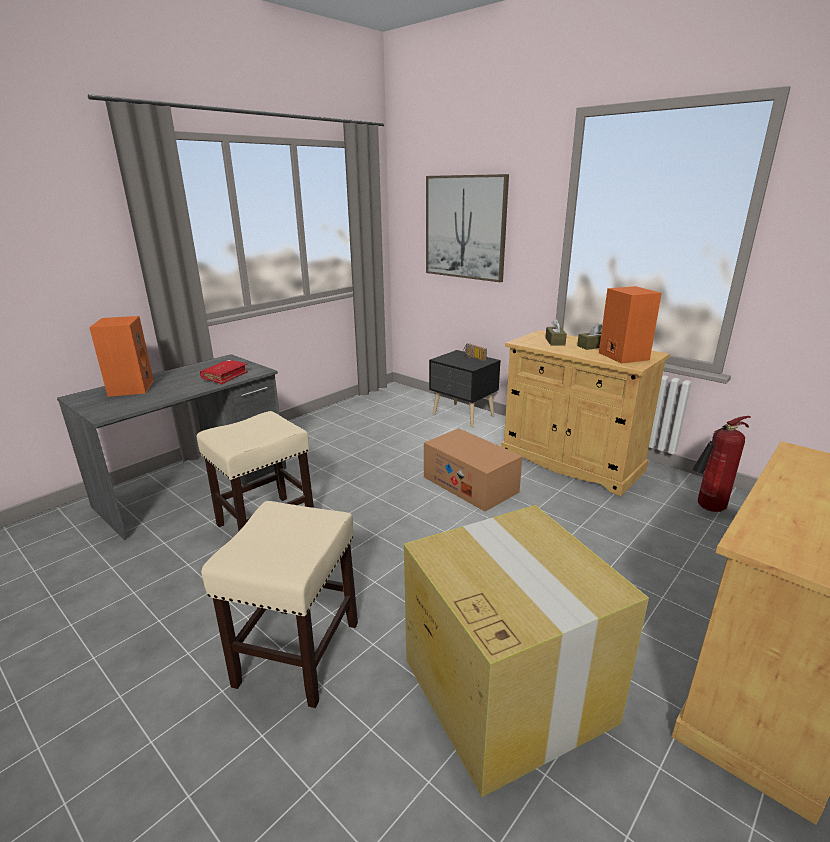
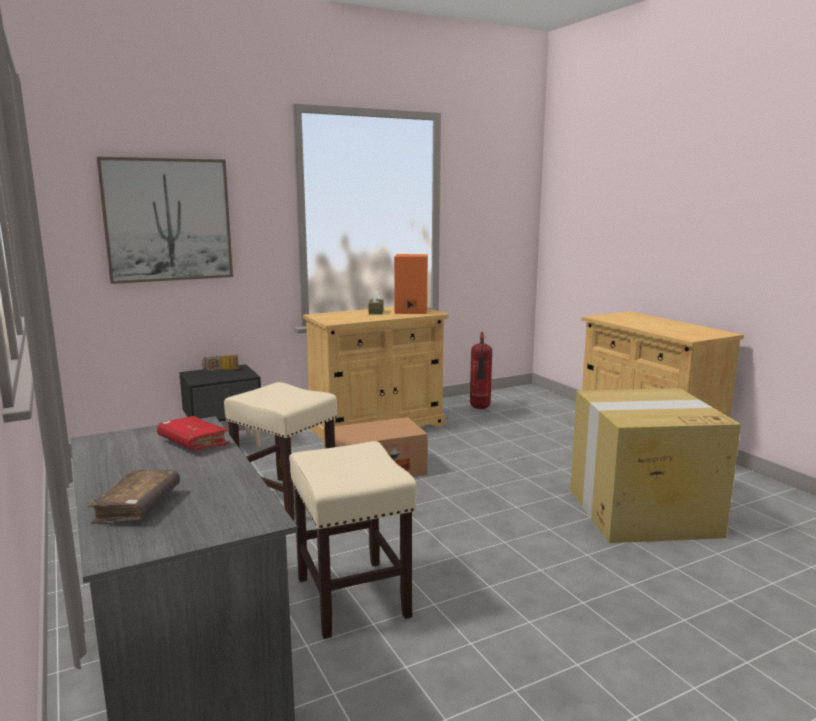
camera: 70 degrees left, 10 degrees down
(130, 388) = (138, 506): orange speaker -> brown book
(298, 654) = (592, 593): beige stool -> beige stool (286, 499)
(555, 341) = (347, 316): brown tissue box -> none

